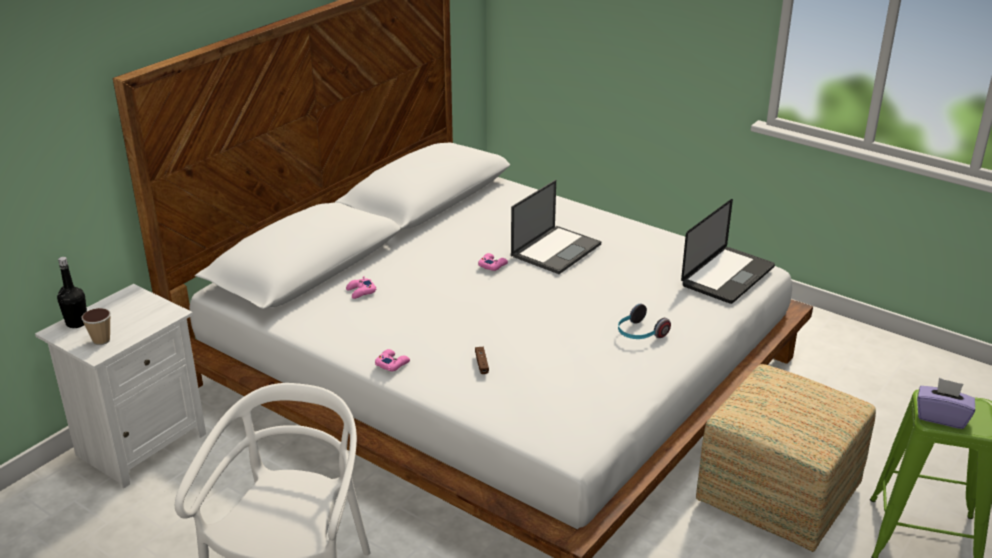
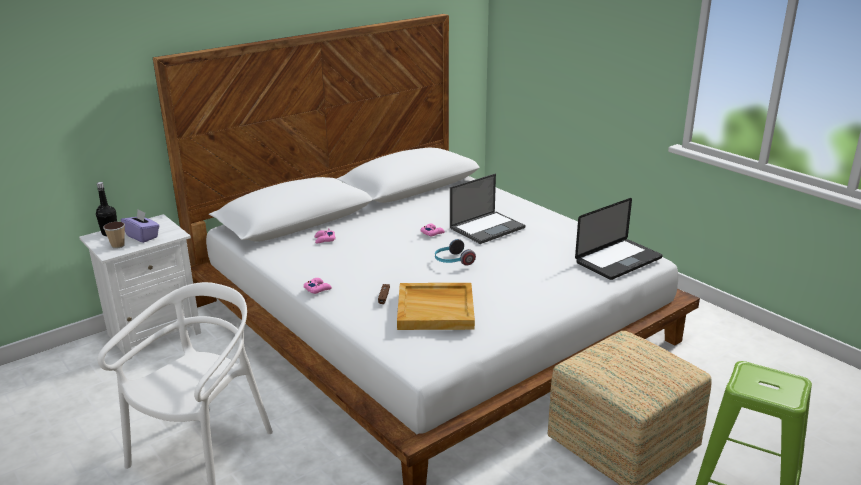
camera: 15 degrees right, 5 degrees down
(554, 372) = (436, 309): none -> beige tray
(639, 334) = (522, 292): headphones -> headphones (452, 261)
(941, 417) = (753, 385): purple tissue box -> purple tissue box (142, 236)

